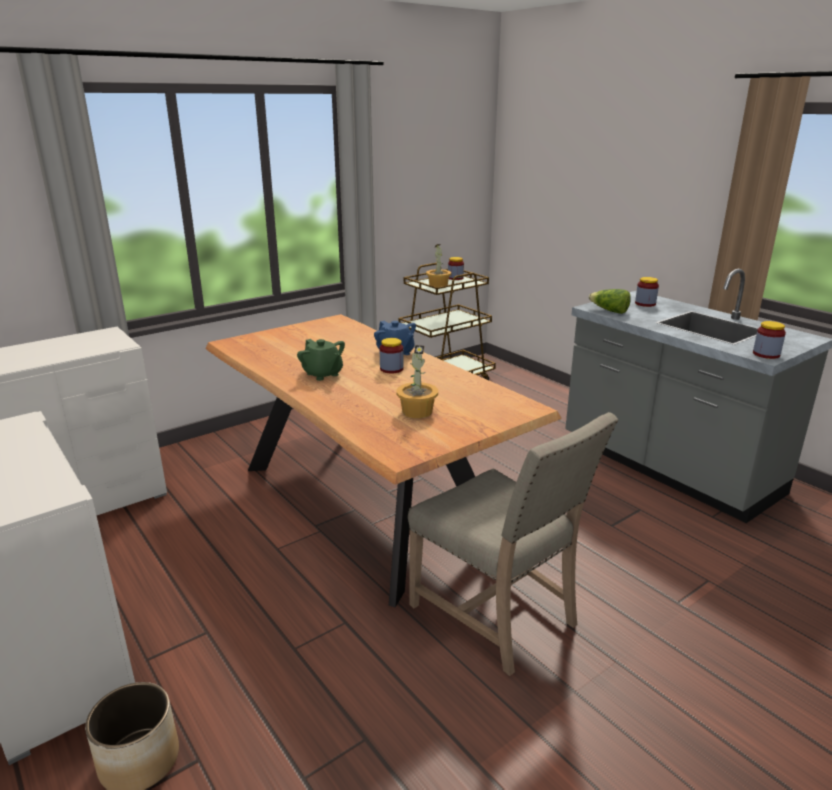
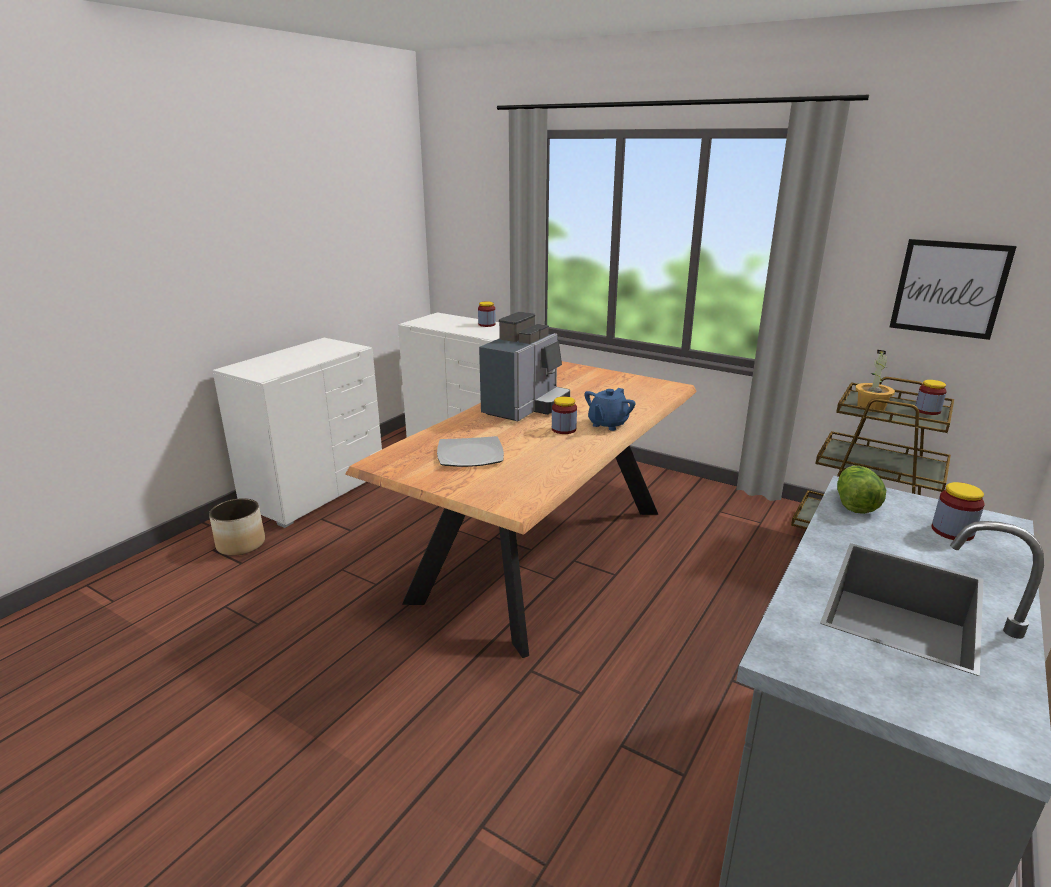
camera: 70 degrees right, 0 degrees up
(322, 374) = (525, 407): green teapot -> coffee machine
(417, 411) = (471, 455): potted plant -> plate
(434, 196) = (949, 288): none -> picture
(498, 615) = (410, 668): beige chair -> none
(766, 354) = (799, 659): jar -> jar (486, 324)

